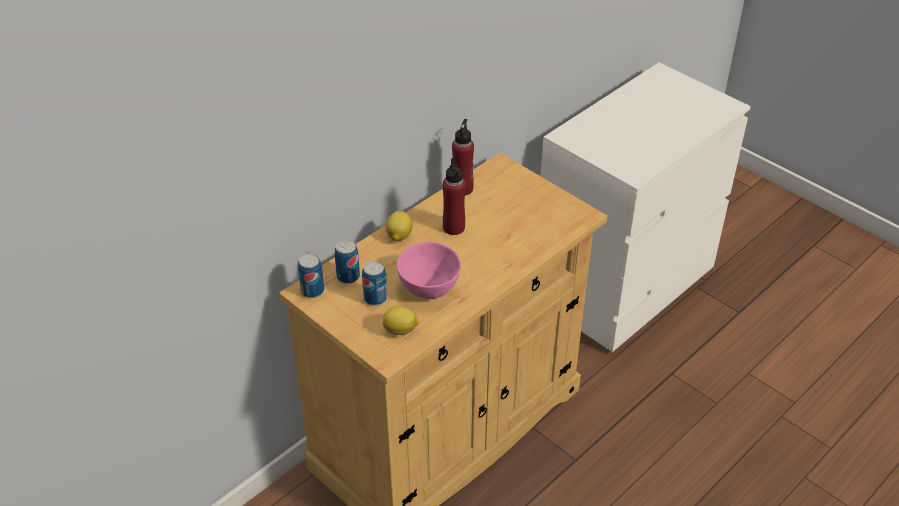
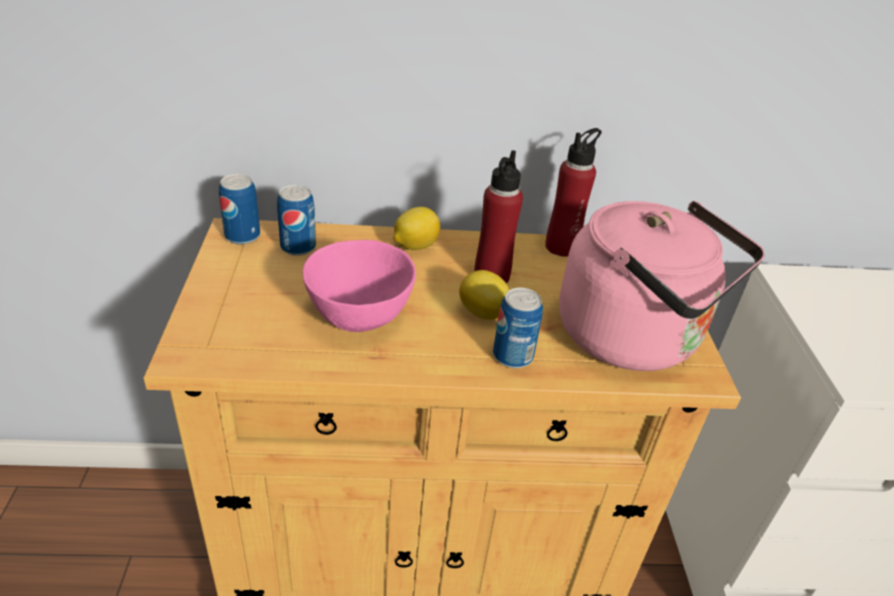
camera: 40 degrees right, 5 degrees down
(375, 298) = (287, 285): can -> can (512, 356)
(401, 331) = (252, 337): lemon -> lemon (483, 314)
(545, 216) = (635, 339): none -> pink kettle

